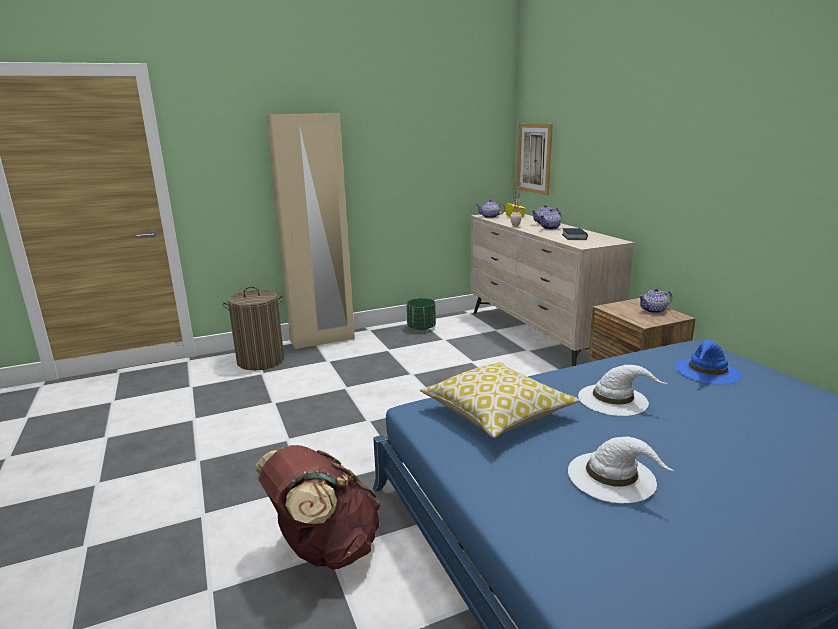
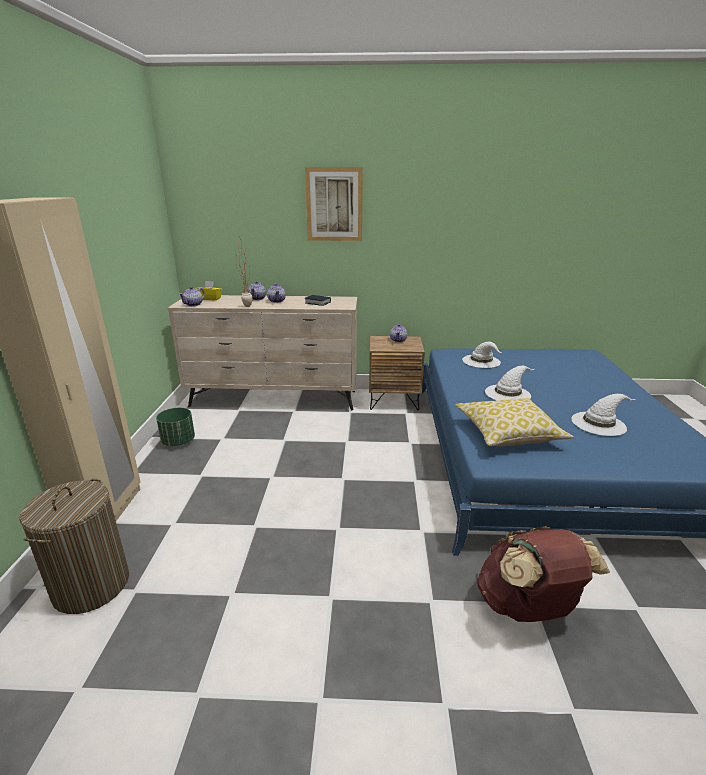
camera: 65 degrees left, 5 degrees up
(534, 158) = (208, 239): picture -> picture (334, 204)
(707, 371) = (481, 361): blue hat -> white hat

